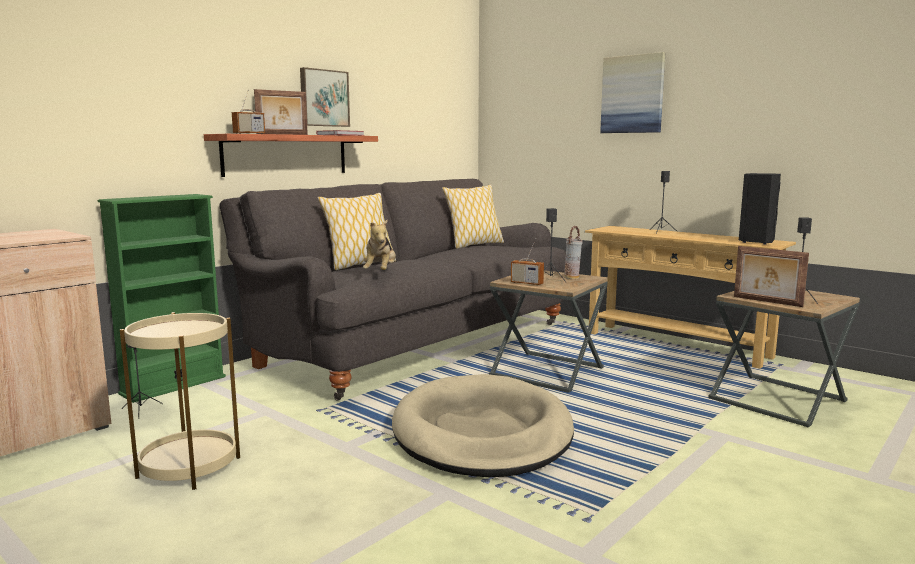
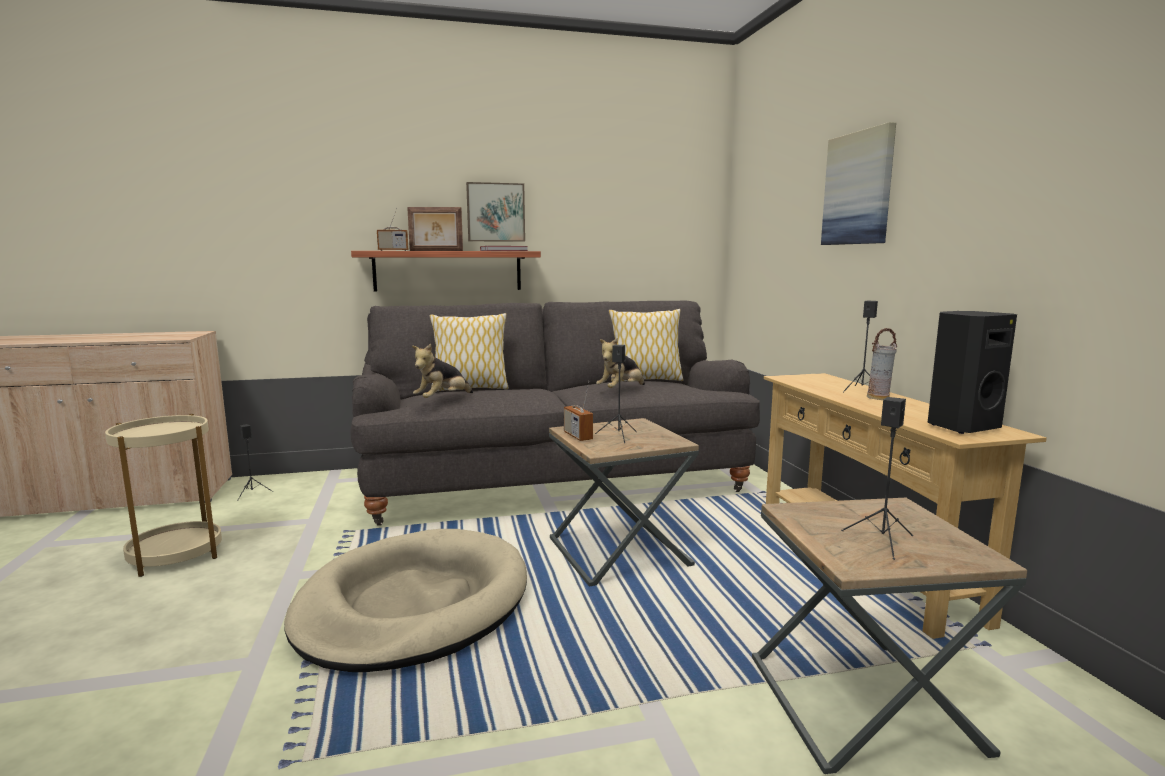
camera: 35 degrees right, 0 degrees up
(173, 385) = (310, 477): green bookcase -> none
(486, 252) = (621, 390): none -> plush toy
(572, 278) = (650, 438): vase -> vase (878, 398)
(767, 302) = (808, 533): picture frame -> none

